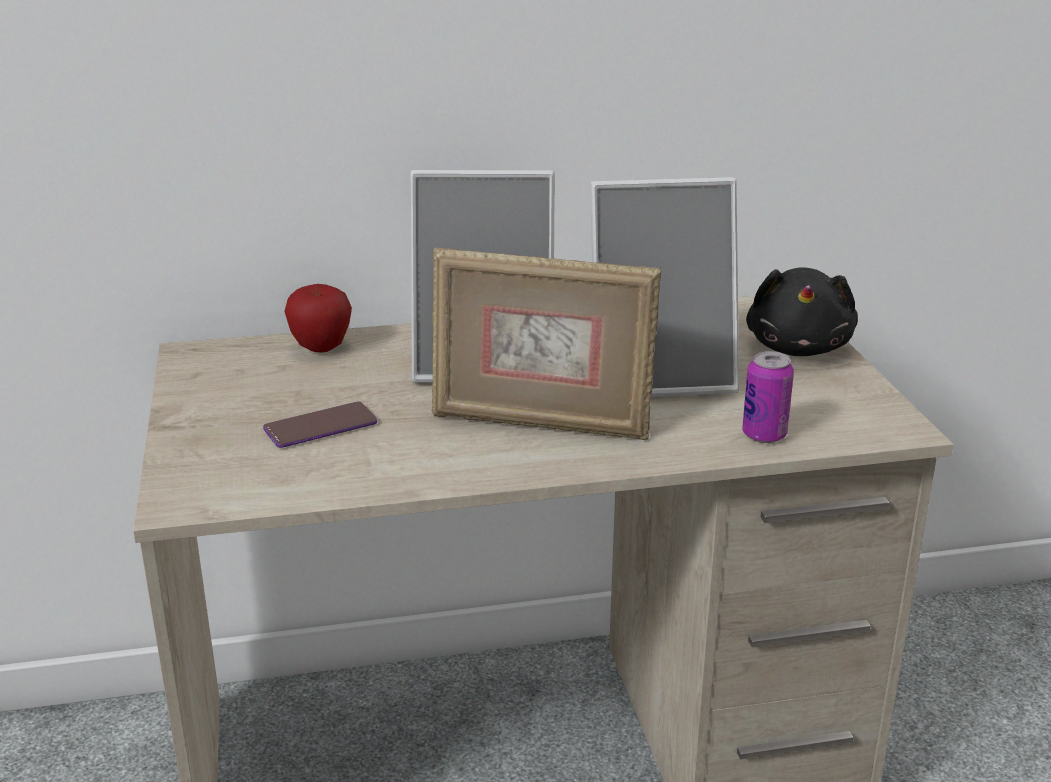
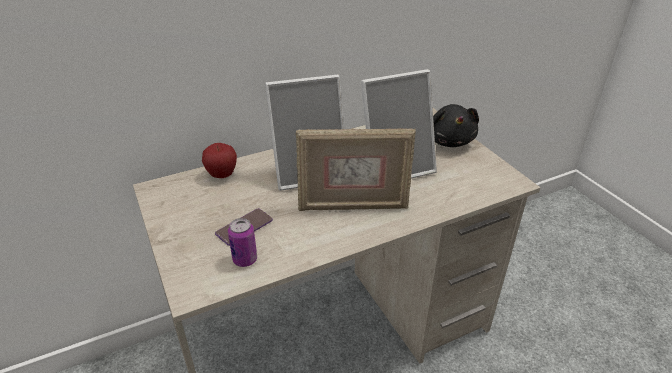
camera: 15 degrees left, 10 degrees up
(764, 435) = (458, 196): can -> can (245, 260)

